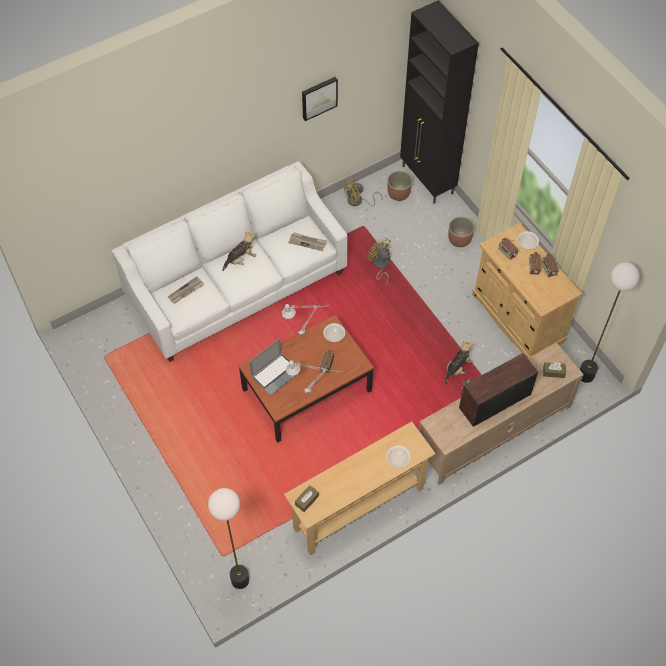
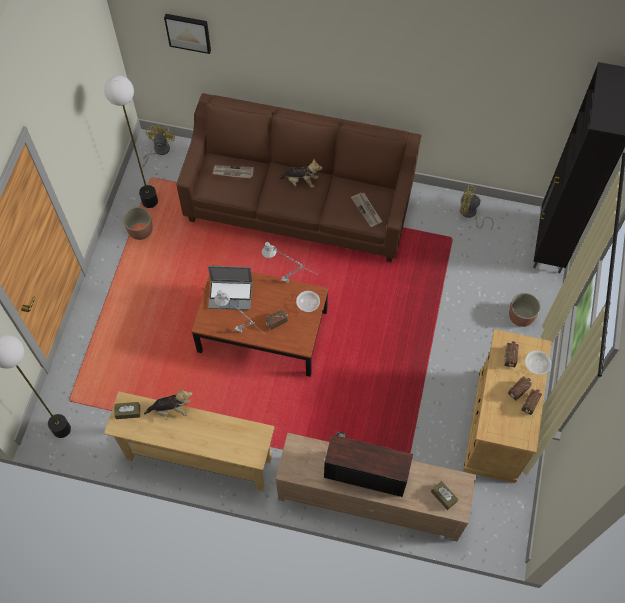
camera: 45 degrees right, 5 degrees up
(237, 286) = (300, 205): white sofa -> brown sofa
(318, 97) = (463, 86): picture -> picture (188, 32)
(380, 266) = (429, 282): yellow fan -> yellow fan (159, 151)
(398, 193) = (511, 235): planter -> planter (140, 230)
(398, 459) = (229, 446): bowl -> none
(457, 368) = (398, 421): plush toy -> plush toy (171, 410)
(586, 375) = (501, 528): floor lamp -> floor lamp (150, 201)

